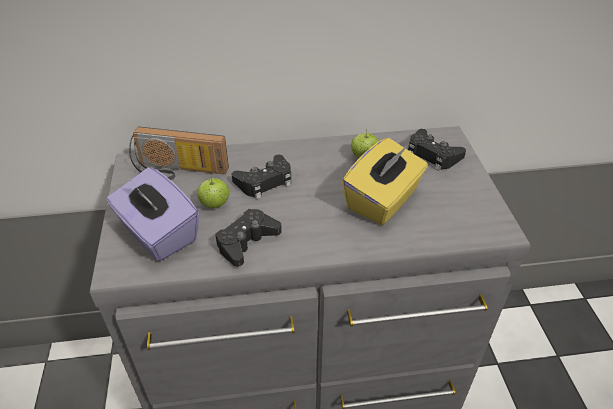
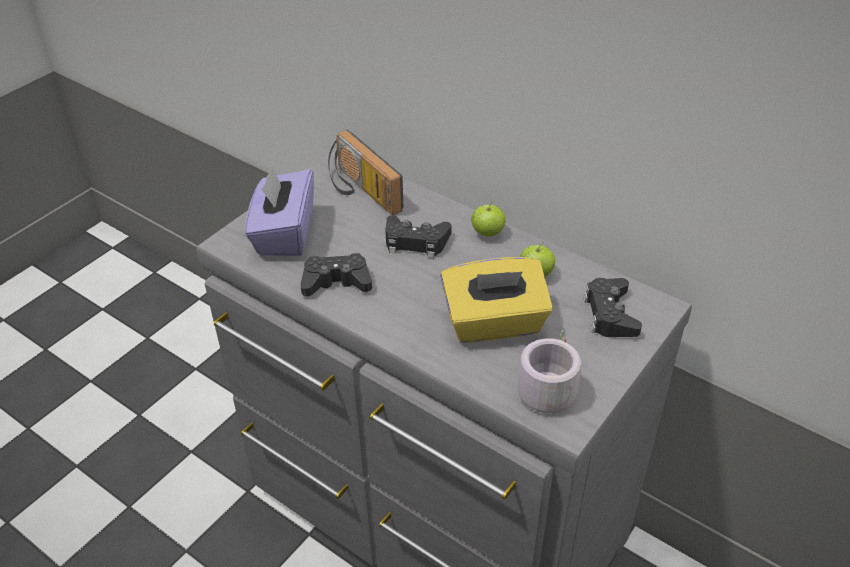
camera: 45 degrees right, 0 degrees up
(215, 204) = (352, 236): apple -> apple (487, 233)
(461, 217) = (545, 387): none -> grey mug

